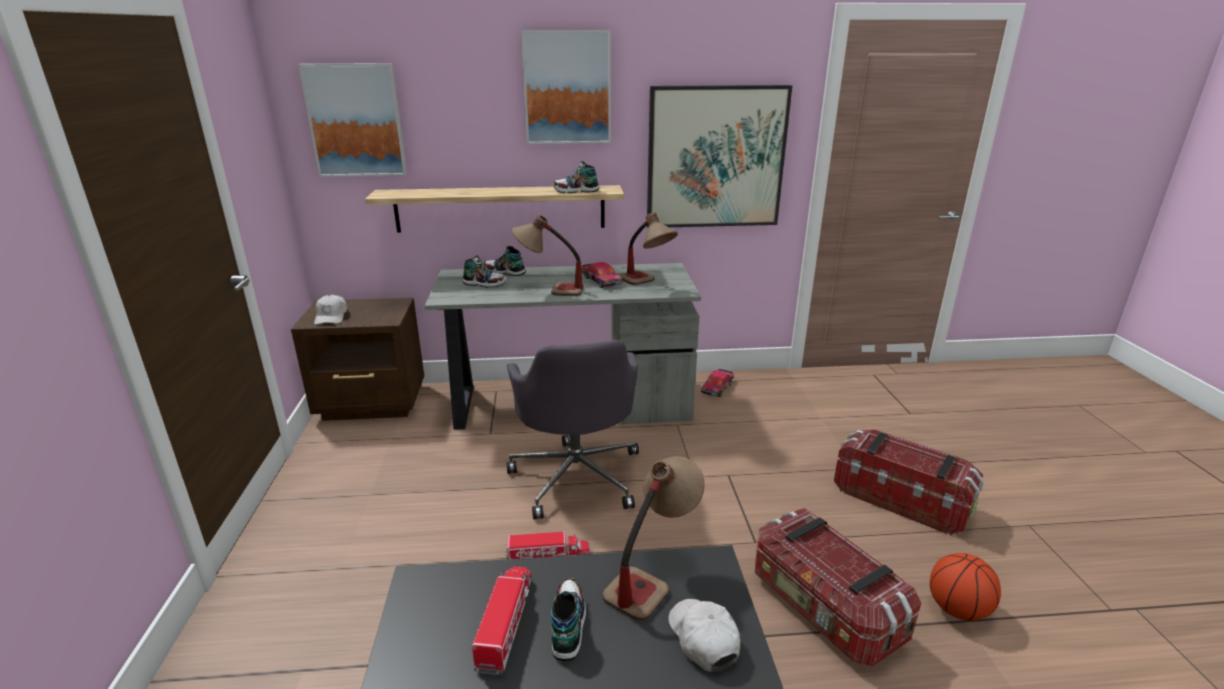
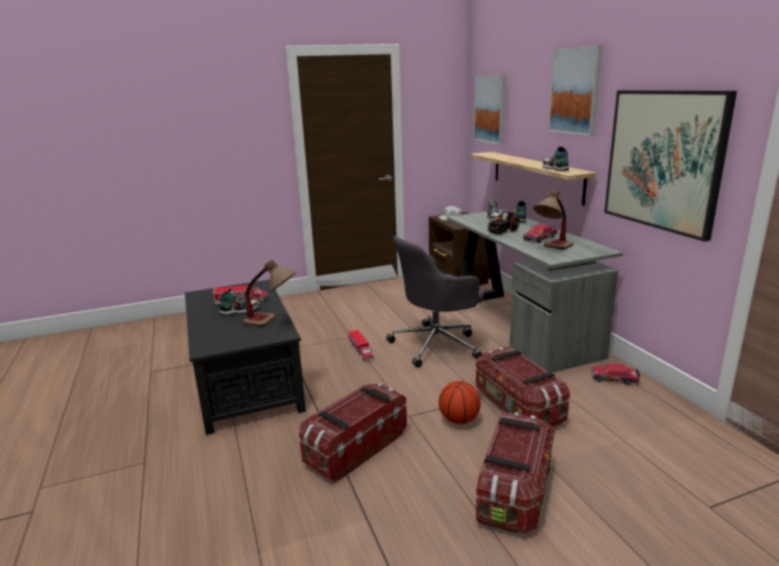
camera: 75 degrees right, 5 degrees down
(549, 290) = (503, 231): table lamp -> toy truck
(703, 638) = (233, 337): white cap -> none
(754, 456) = (517, 407): none -> storage box
(956, 609) = (378, 516): basketball -> basketball (459, 420)

